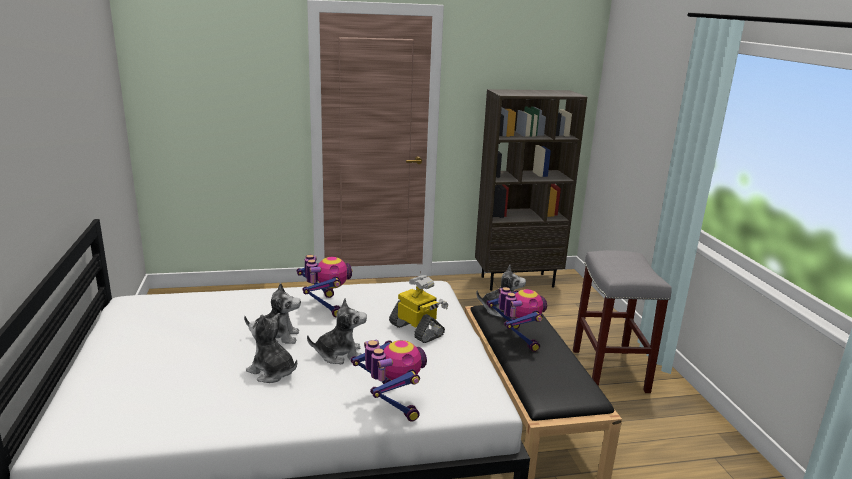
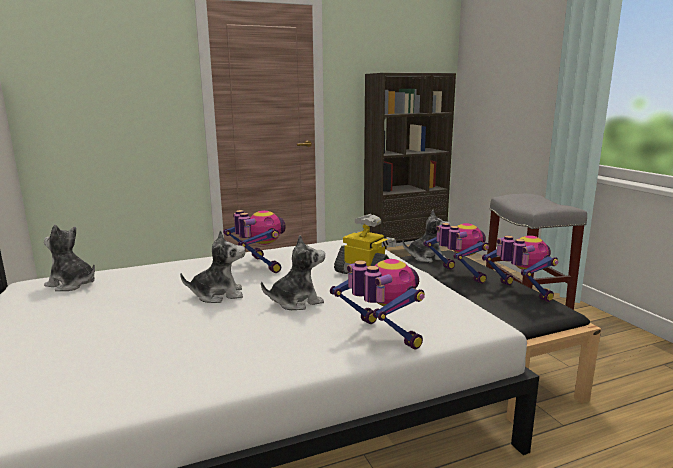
camera: 10 degrees left, 5 degrees down
(272, 372) = (228, 325): plush toy -> plush toy (72, 284)
(563, 369) = (519, 293): none -> toy robot

